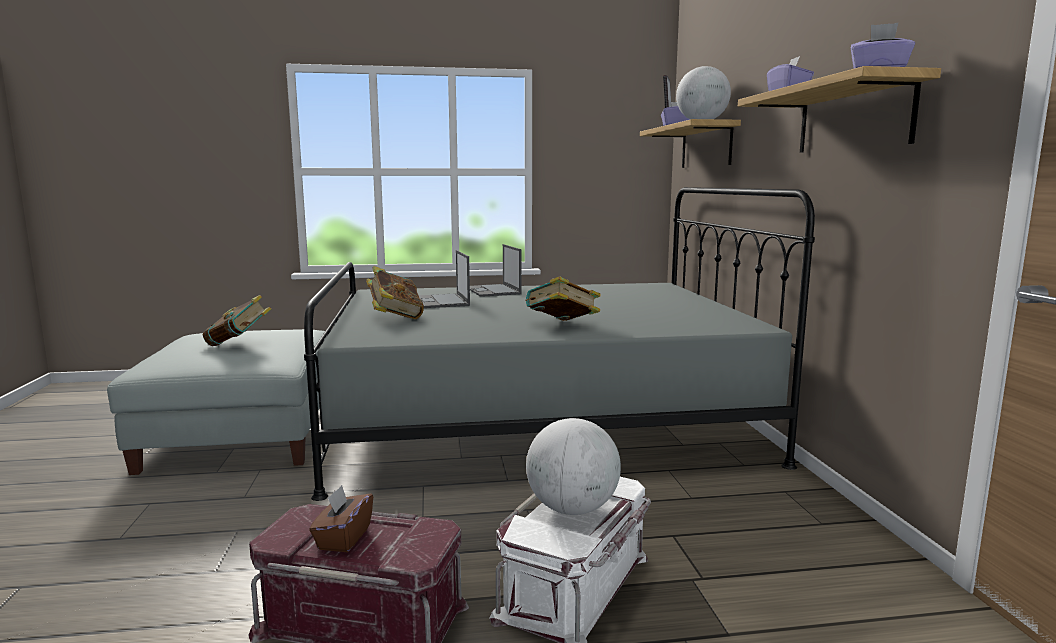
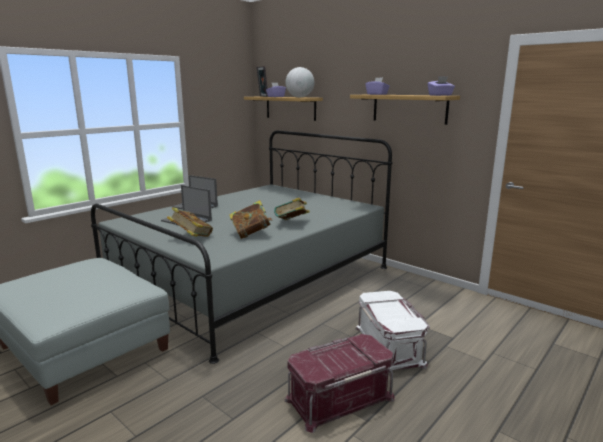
camera: 40 degrees left, 5 degrees up
(239, 344) = (78, 283): book -> book (251, 234)
(343, 538) = (336, 360): brown tissue box -> none
(572, 509) = (390, 311): globe -> none

